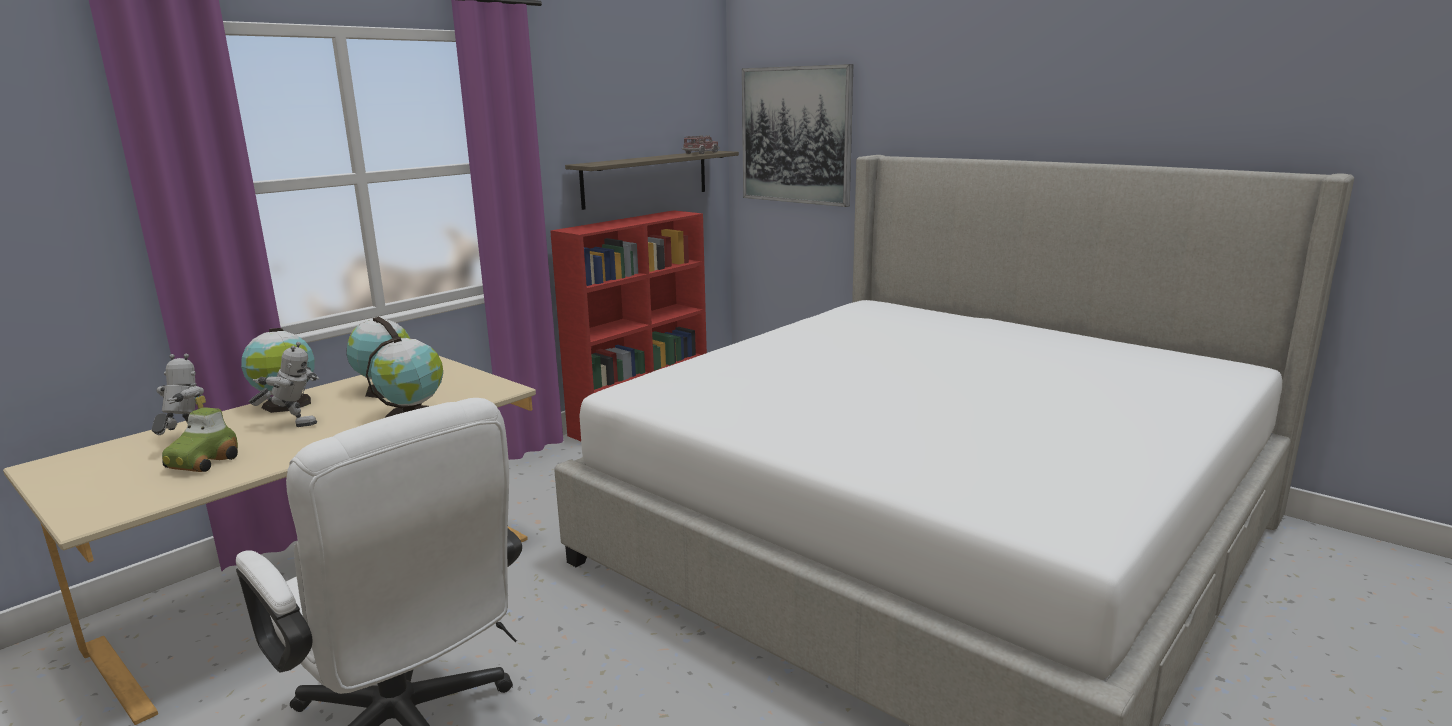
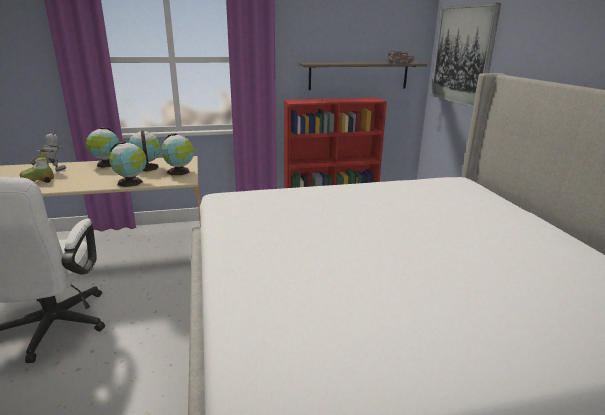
camera: 35 degrees right, 5 degrees up
(293, 424) = (91, 173): toy robot -> none
(465, 382) = (179, 172): none -> globe

